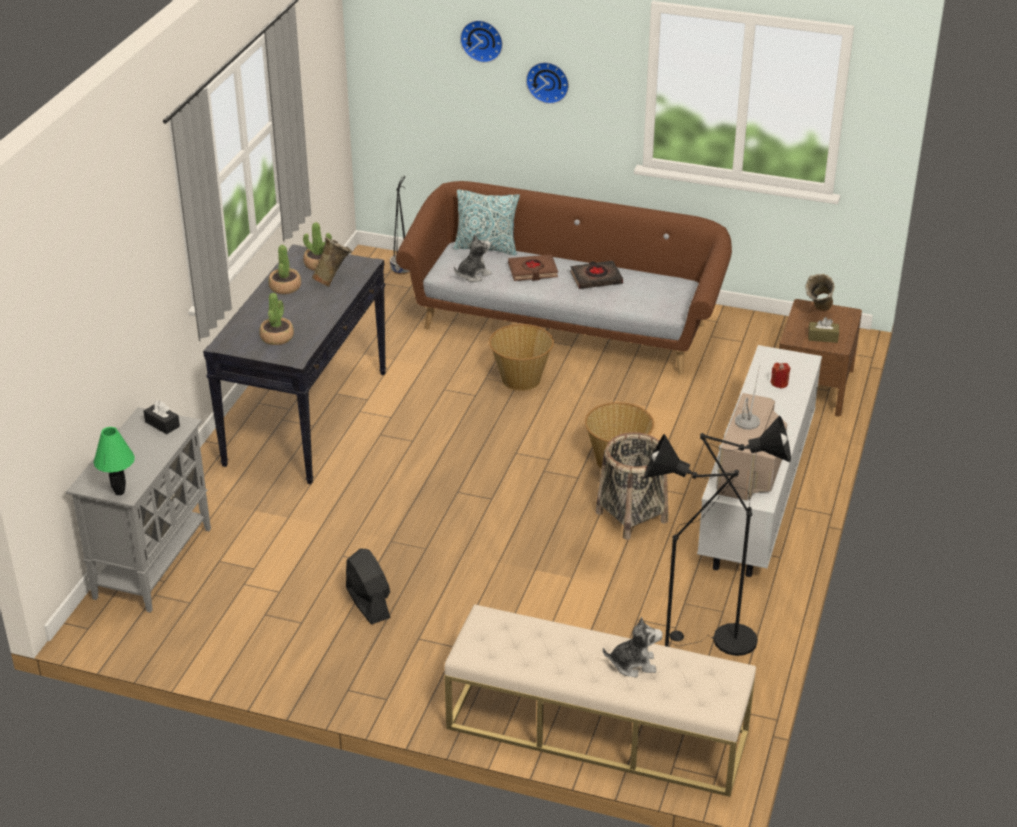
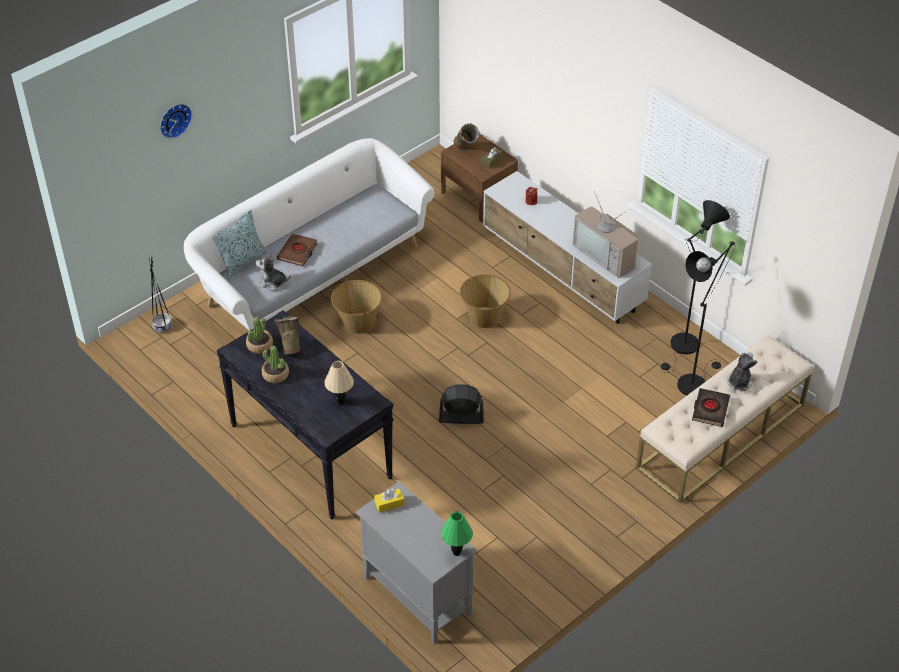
camera: 60 degrees left, 10 degrees up
(162, 424) = (389, 504): black tissue box -> yellow tissue box
(277, 337) = (341, 402): potted plant -> beige table lamp
(368, 603) = (540, 495): black fan -> black fan (461, 417)
(473, 275) = (273, 283): plush toy -> plush toy turned 75 degrees counterclockwise
(548, 81) = (225, 118): wall clock -> none
(565, 324) = (312, 273): brown sofa -> white sofa
(596, 278) = (334, 226): black book -> black book (710, 409)
(631, 516) = (544, 336): basket -> none

